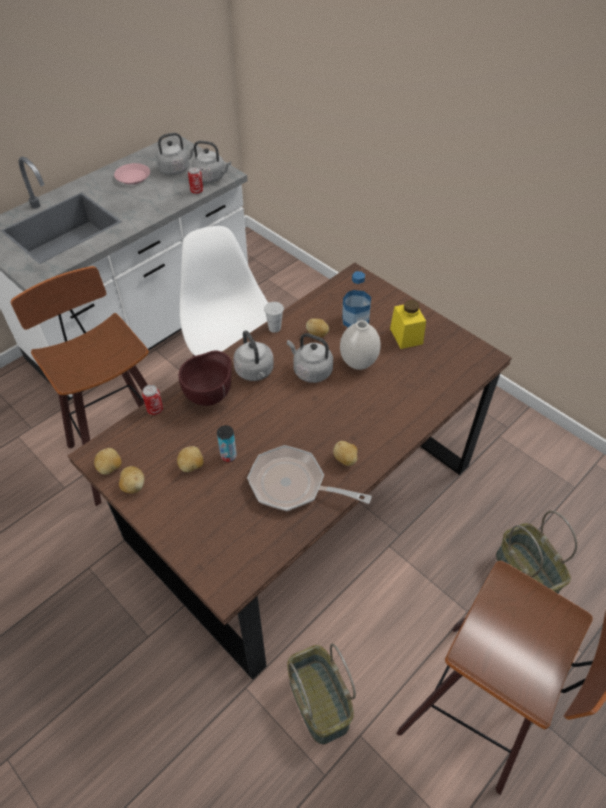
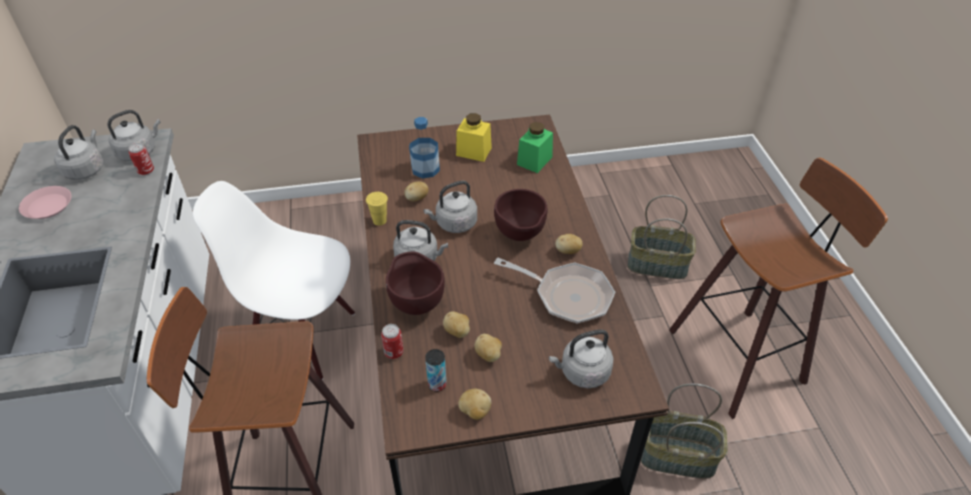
camera: 55 degrees left, 5 degrees down
(110, 468) = (435, 421): potato -> potato (457, 332)
(217, 537) = (582, 372): none -> grey kettle
(228, 456) = (500, 323): can -> can (437, 384)
(274, 328) = (379, 220): white cup -> yellow cup
(293, 485) = (567, 296): frying pan -> frying pan turned 120 degrees counterclockwise
(334, 418) = (520, 236): none -> brown bowl
(358, 363) = (475, 192): white vase -> none
(436, 380) = (534, 161): none -> green jar

